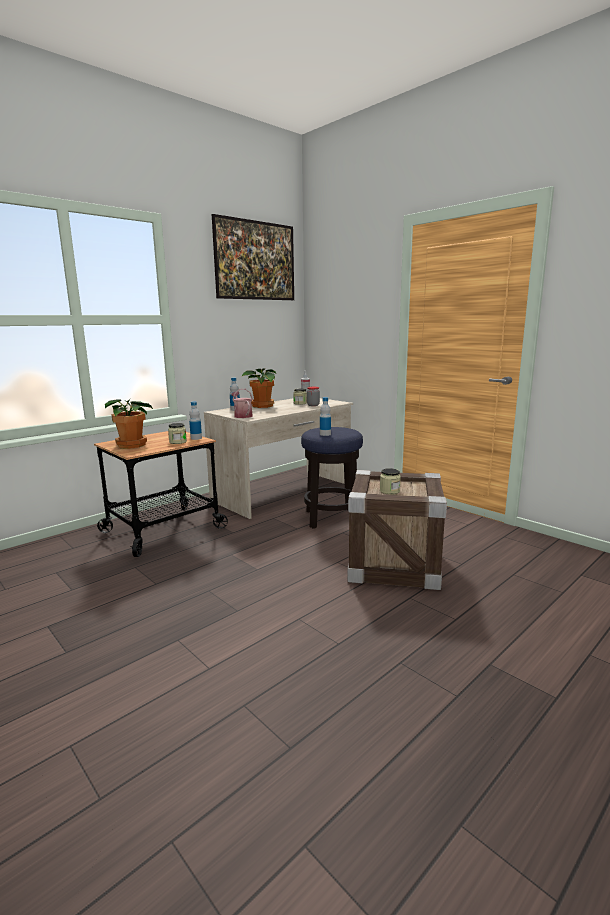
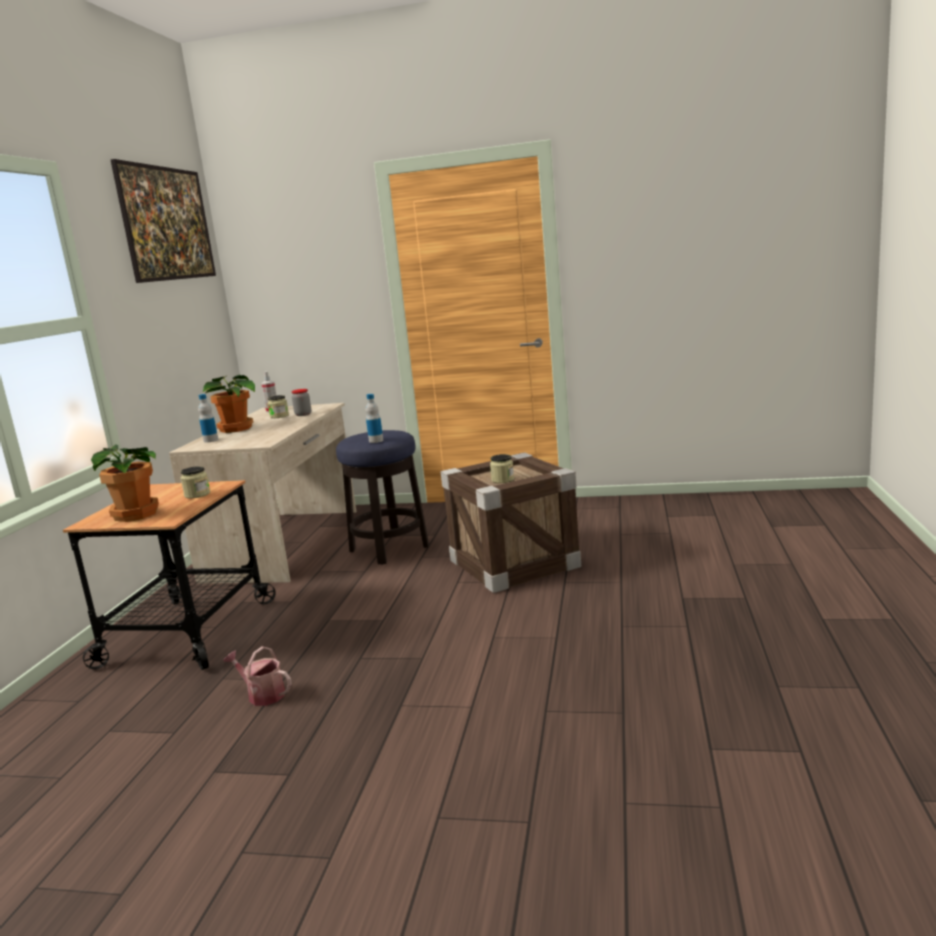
camera: 35 degrees left, 0 degrees up
(196, 438) = (211, 485): bottle -> none
(242, 415) = (243, 443): watering can -> watering can (262, 694)

